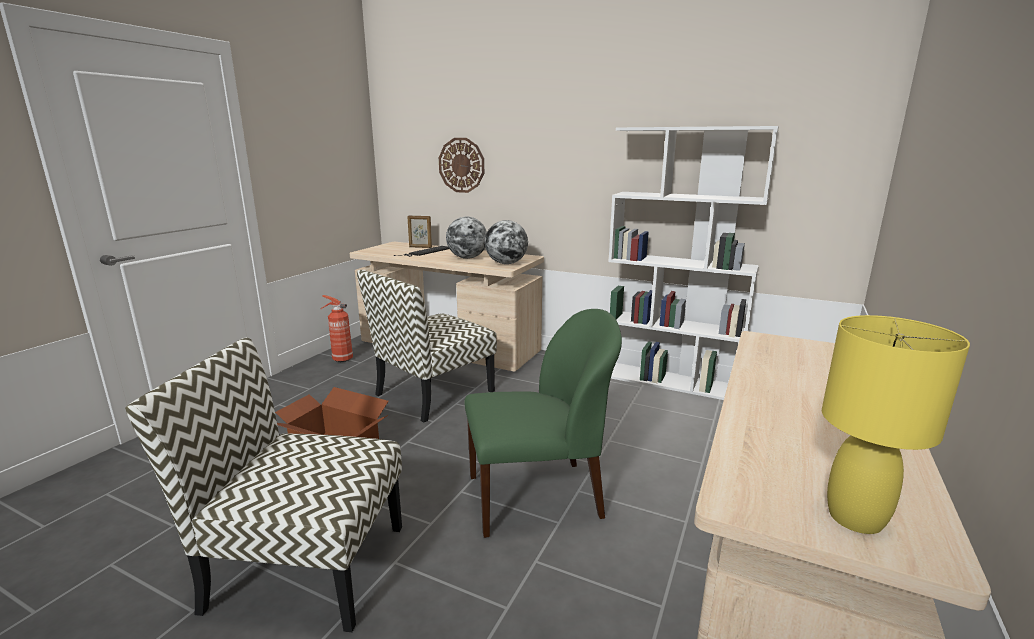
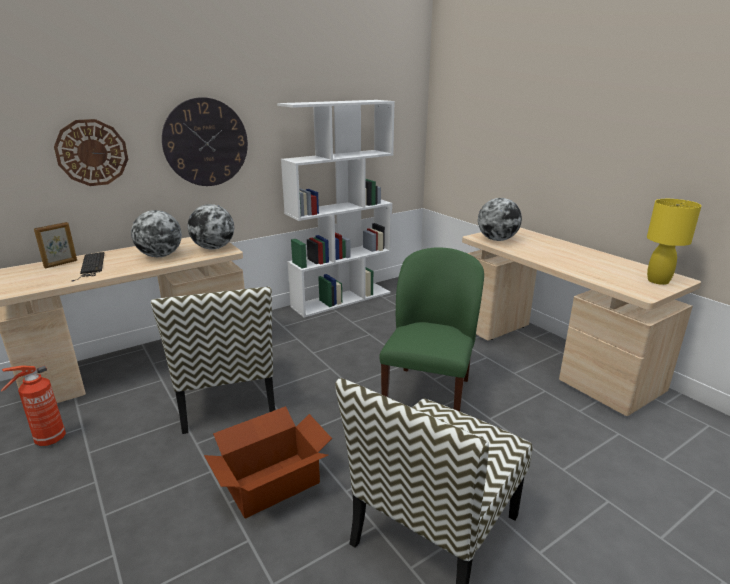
camera: 60 degrees left, 5 degrees up
(549, 165) = (206, 142): none -> wall clock
(778, 350) = (497, 240): none -> globe

